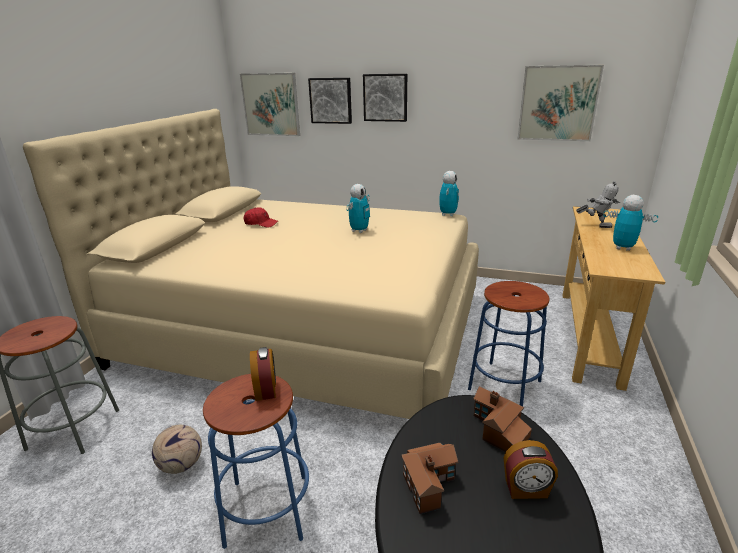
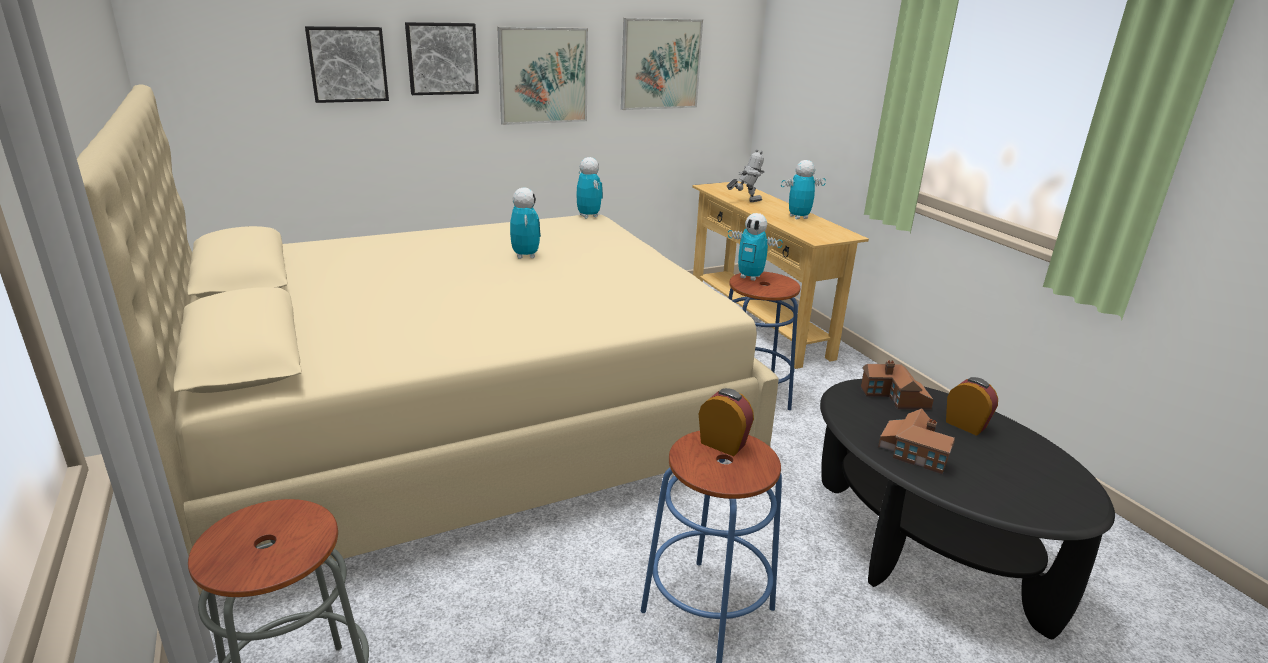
camera: 45 degrees left, 0 degrees up
(180, 465) = (549, 639): football -> none
(261, 223) = (360, 277): red cap -> none
(271, 104) = (222, 73): picture -> picture (543, 75)
(512, 286) = (750, 277): none -> toy robot
(526, 489) = (966, 425): alarm clock -> alarm clock turned 90 degrees counterclockwise

